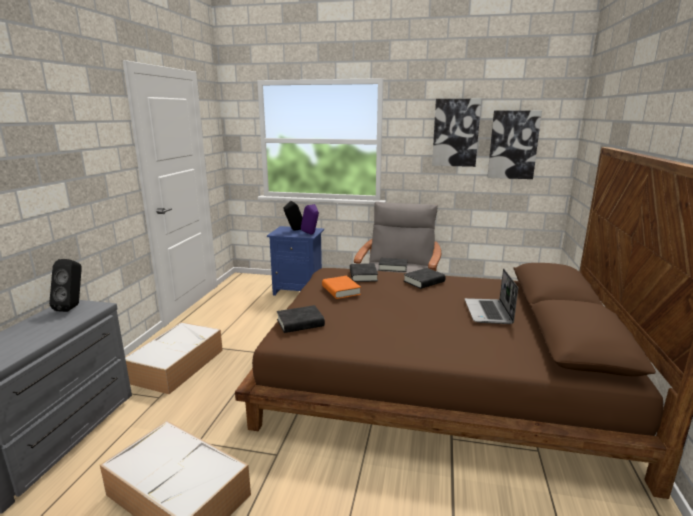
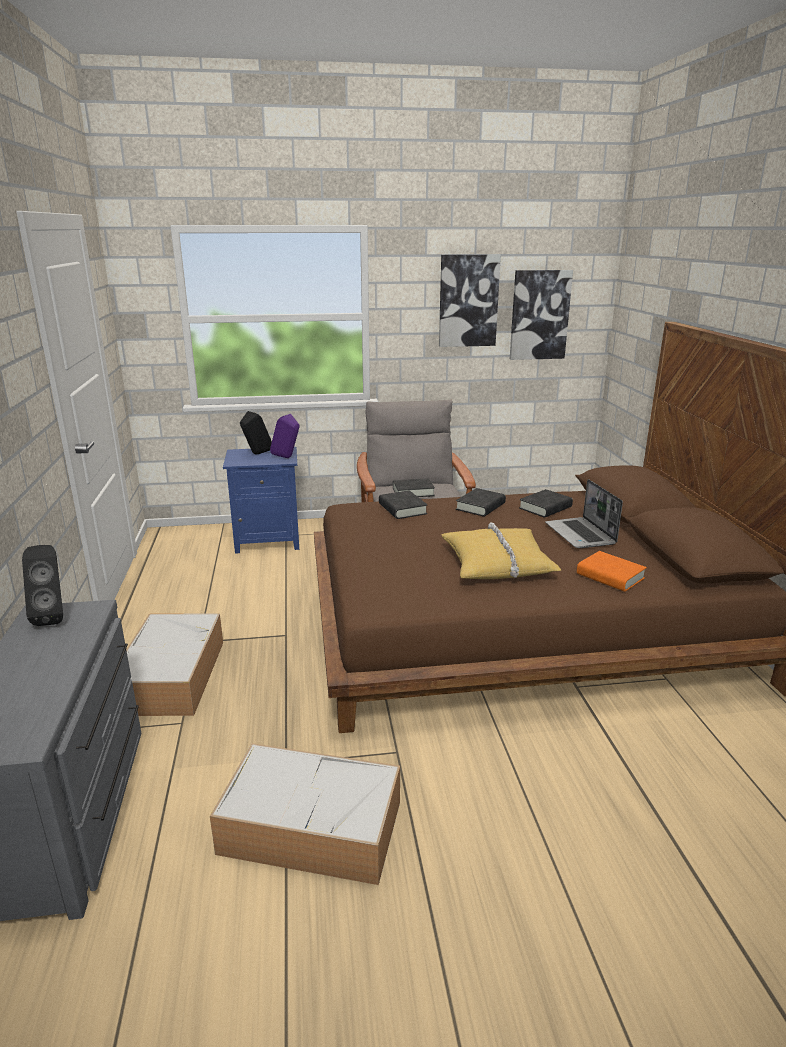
camera: 20 degrees left, 5 degrees up
(300, 323) = (378, 584): black book -> black book (545, 508)
(341, 290) = (391, 533): orange book -> orange book (610, 576)
(401, 323) = (497, 564): none -> yellow pillow

